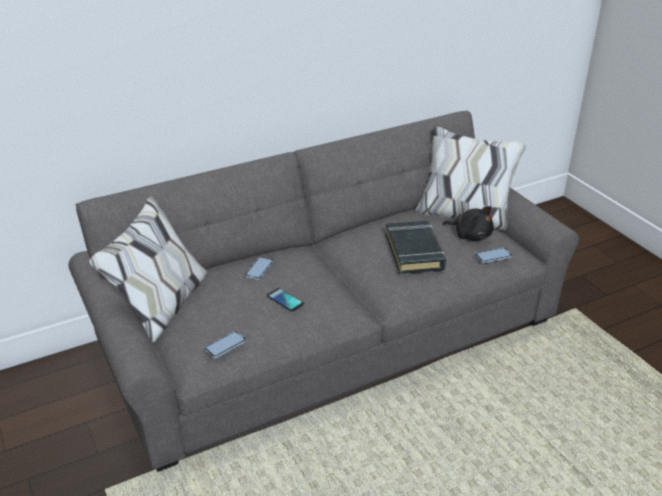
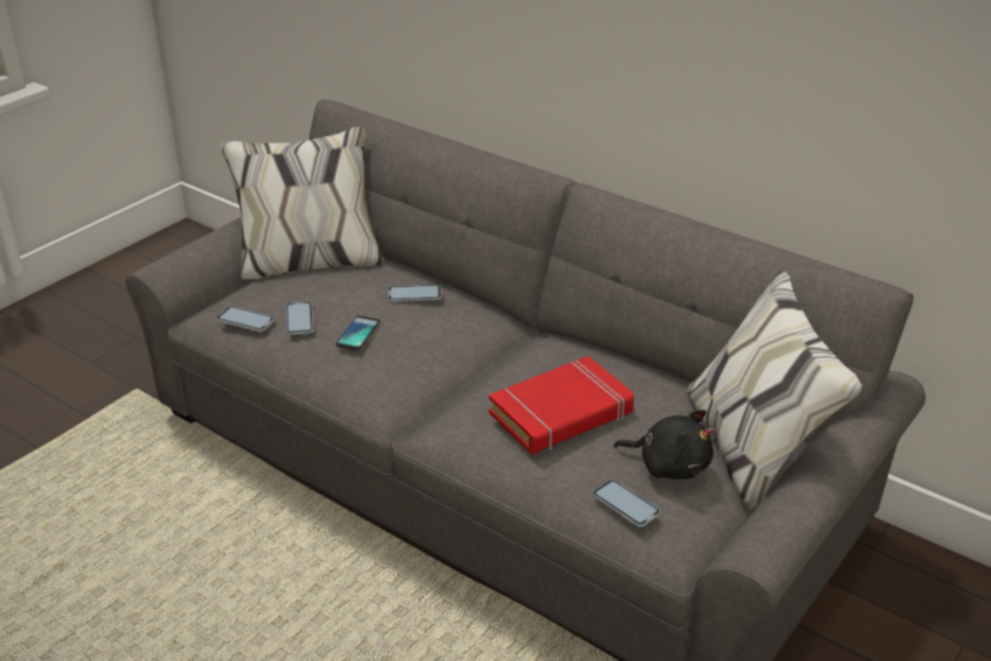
camera: 65 degrees right, 0 degrees up
(248, 320) = (299, 319): none -> phone
(414, 251) = (561, 414): black book -> red book
(471, 235) = (669, 465): black plush toy -> black plush toy turned 75 degrees counterclockwise

